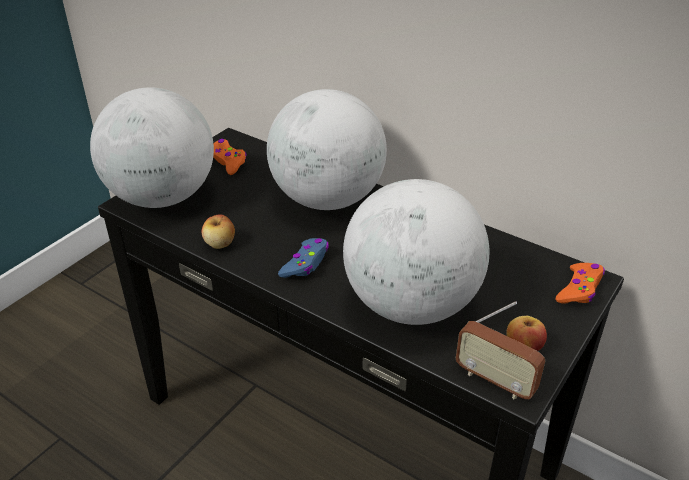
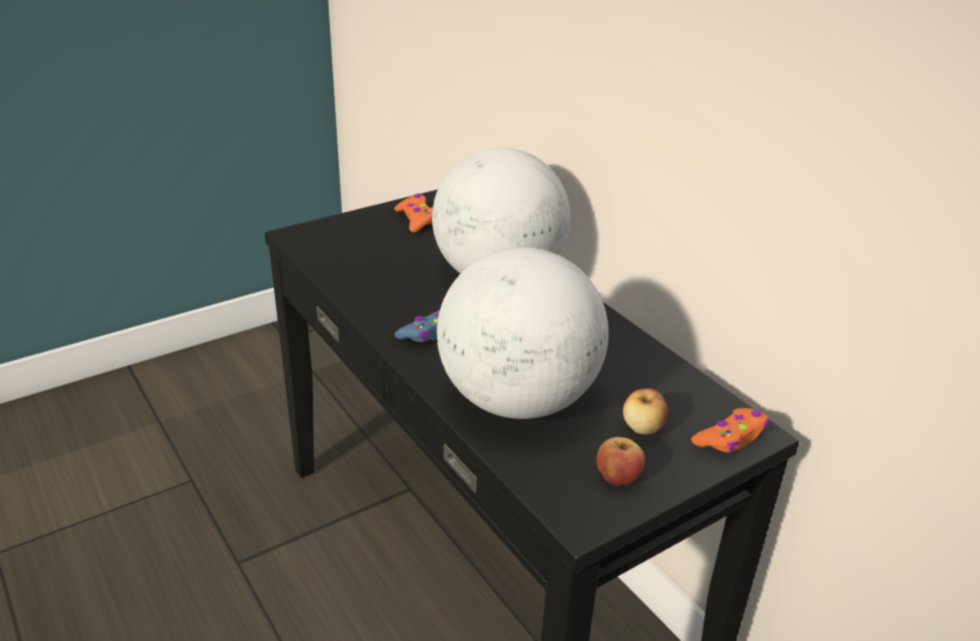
camera: 20 degrees right, 5 degrees down
(162, 197) = (330, 237): globe -> none
(220, 244) = (357, 292): apple -> apple (643, 428)
(495, 381) = (559, 500): radio -> none

